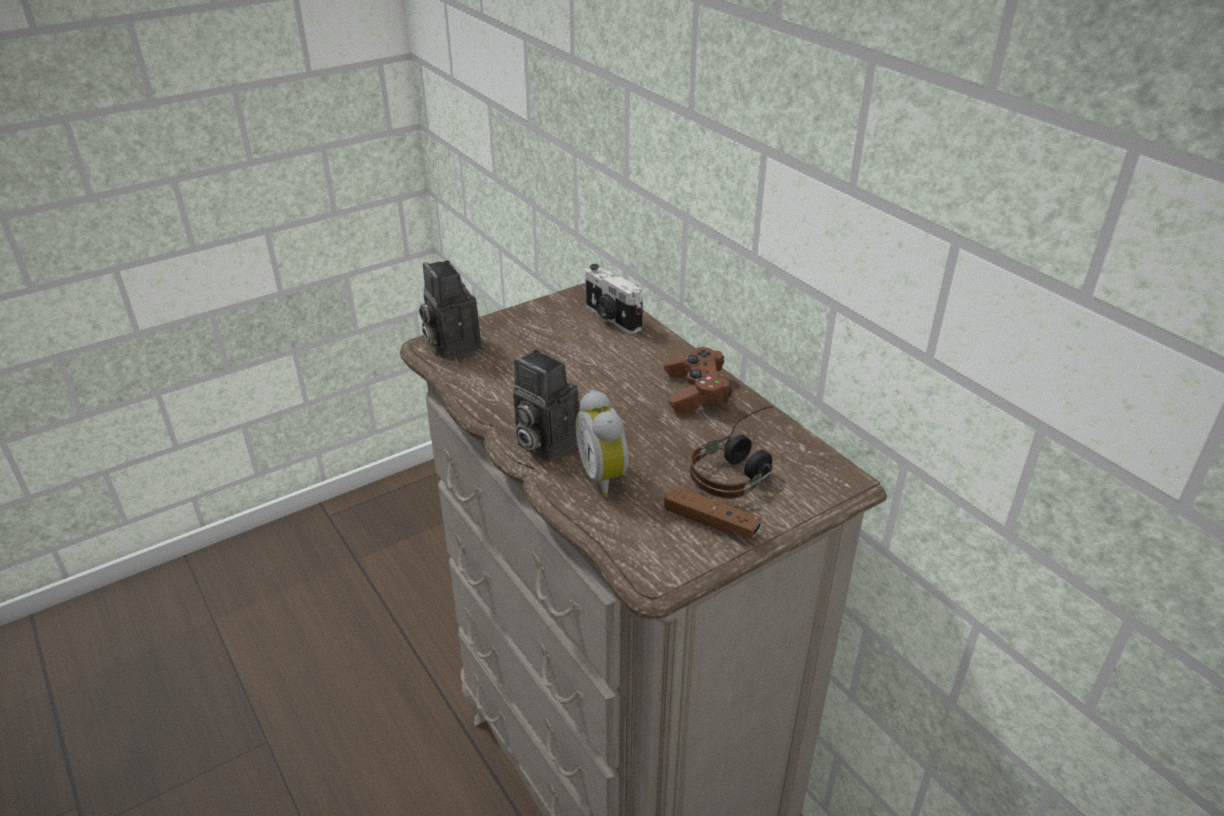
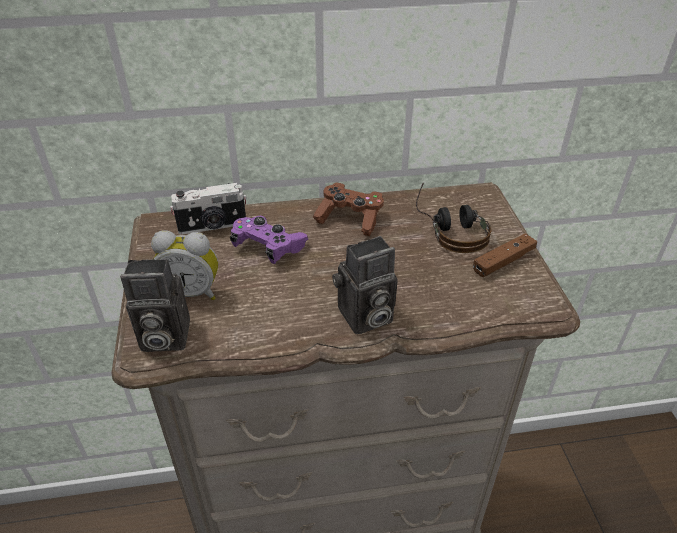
camera: 65 degrees left, 5 degrees up
(606, 358) = (268, 247): none -> purple game controller
(606, 476) = (428, 296): alarm clock -> alarm clock (192, 291)

